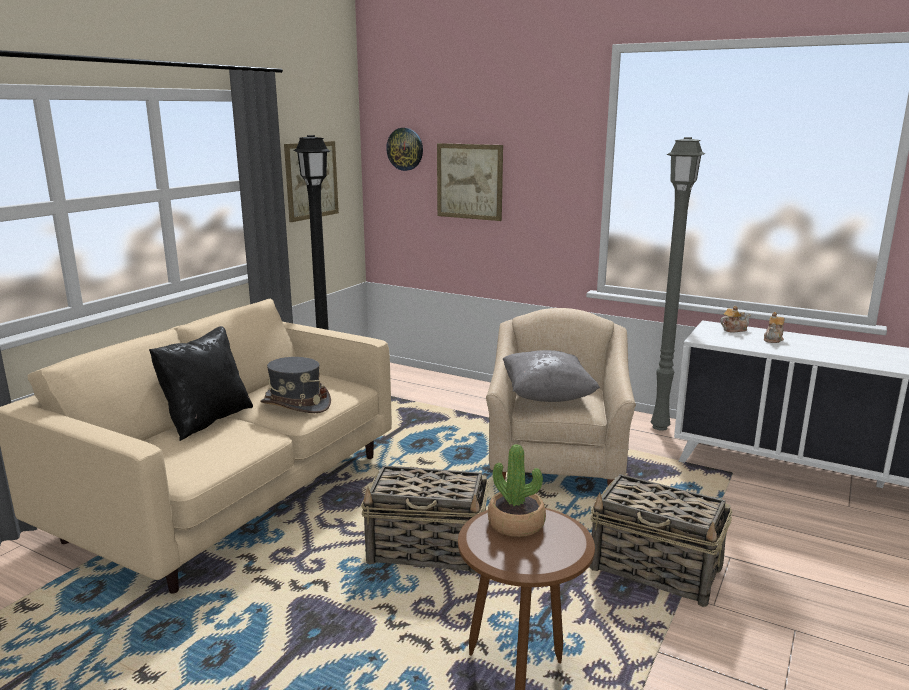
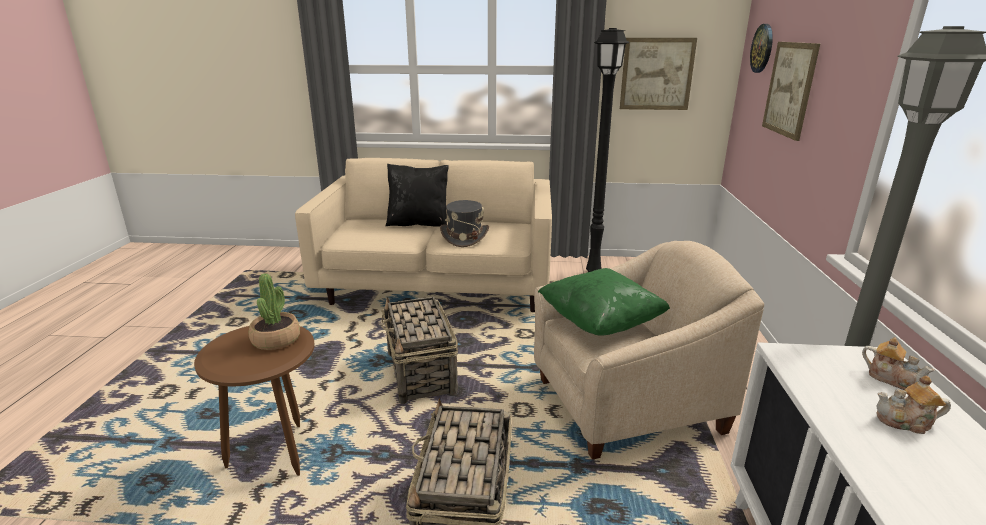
camera: 65 degrees right, 5 degrees up
(546, 396) = (600, 322): grey pillow -> green pillow

